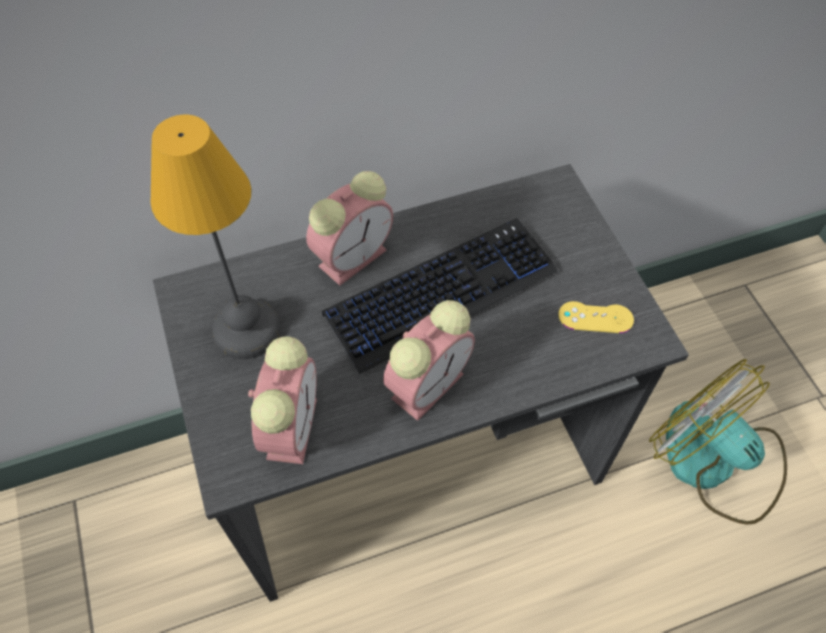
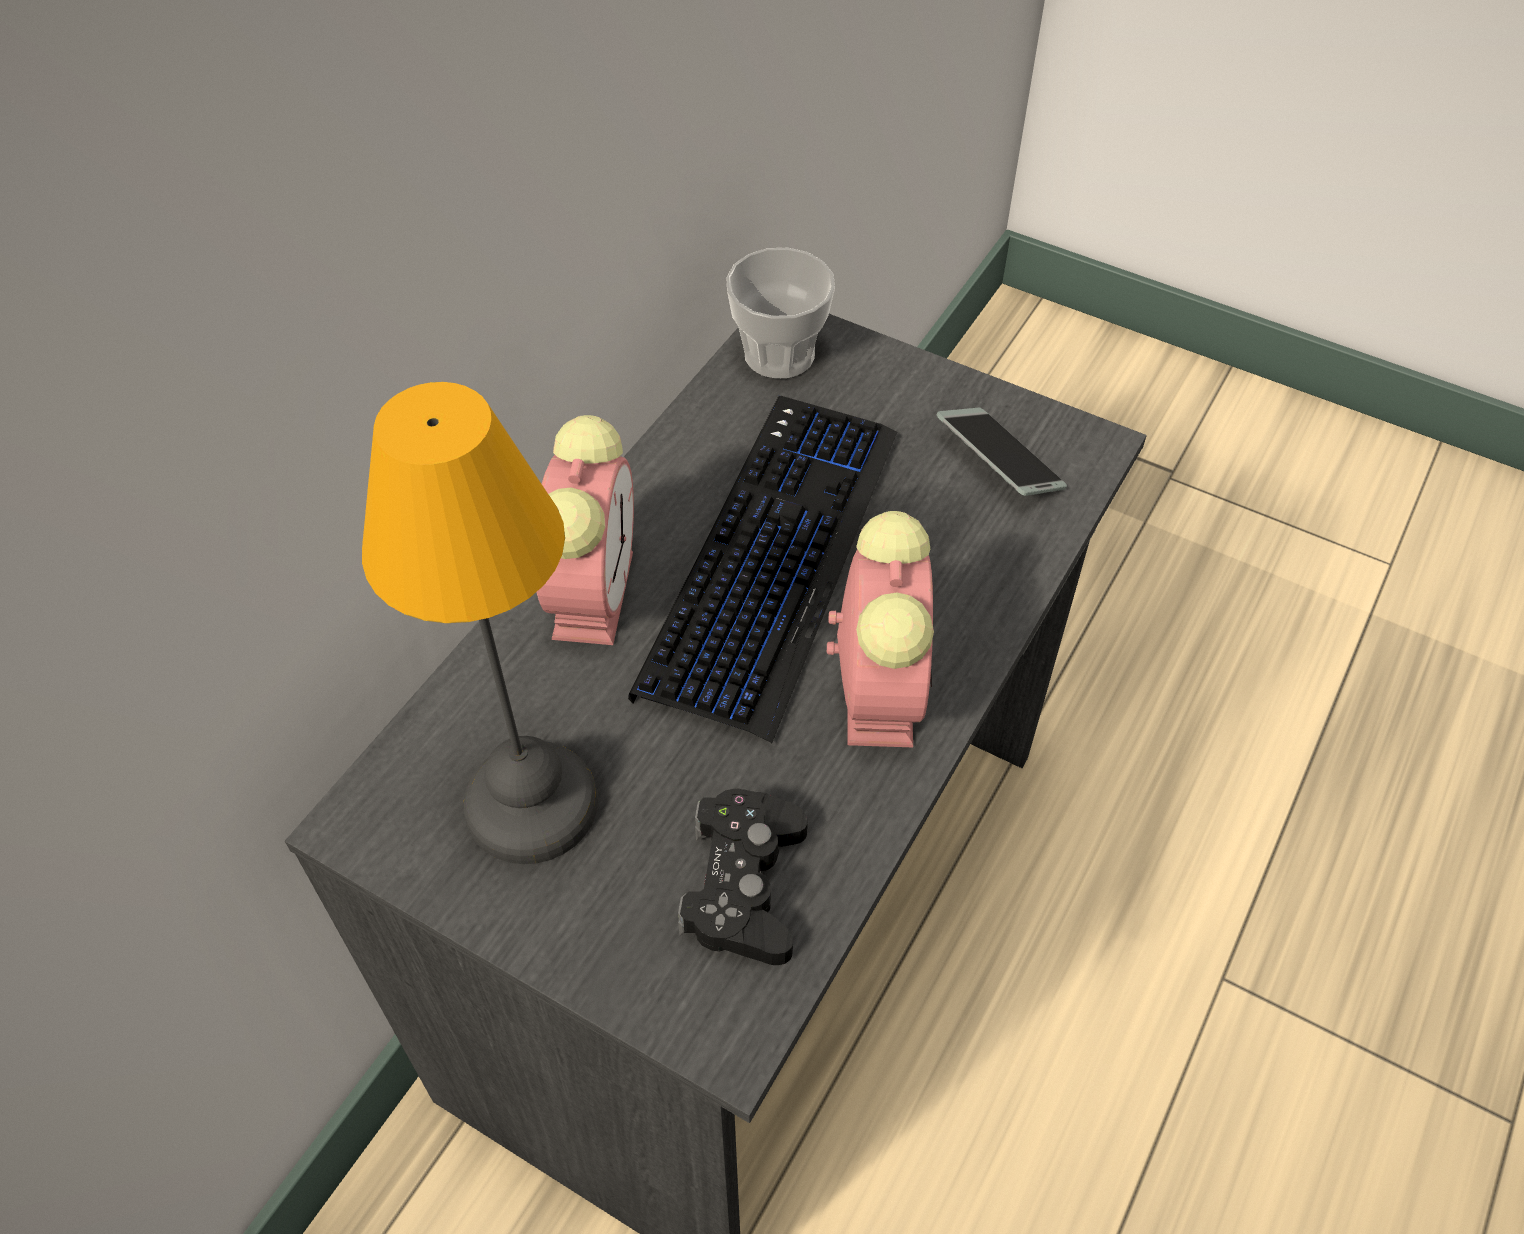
camera: 40 degrees left, 5 degrees down
(291, 425) = (744, 886): alarm clock -> black game controller
(542, 198) = (779, 354): none -> cup
(595, 317) = (998, 461): yellow game controller -> phone
(713, 463) = (1130, 636): fan -> none

